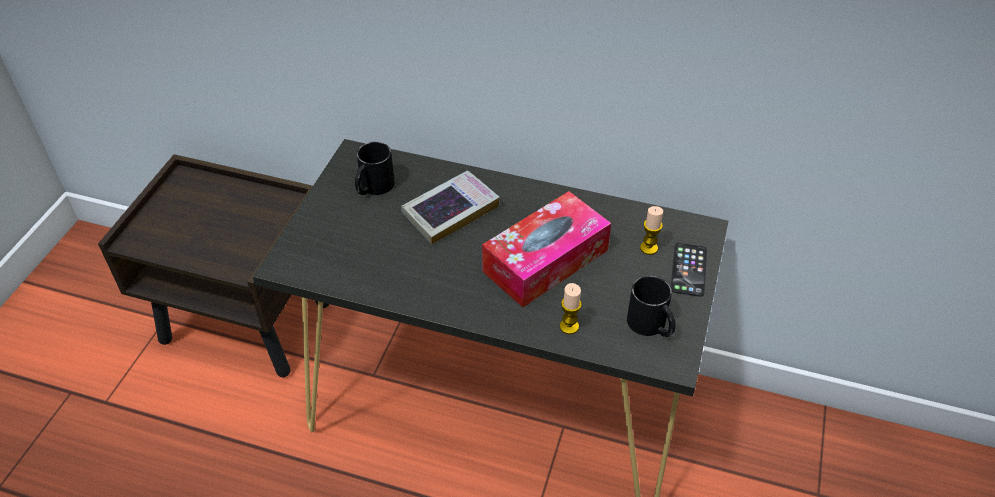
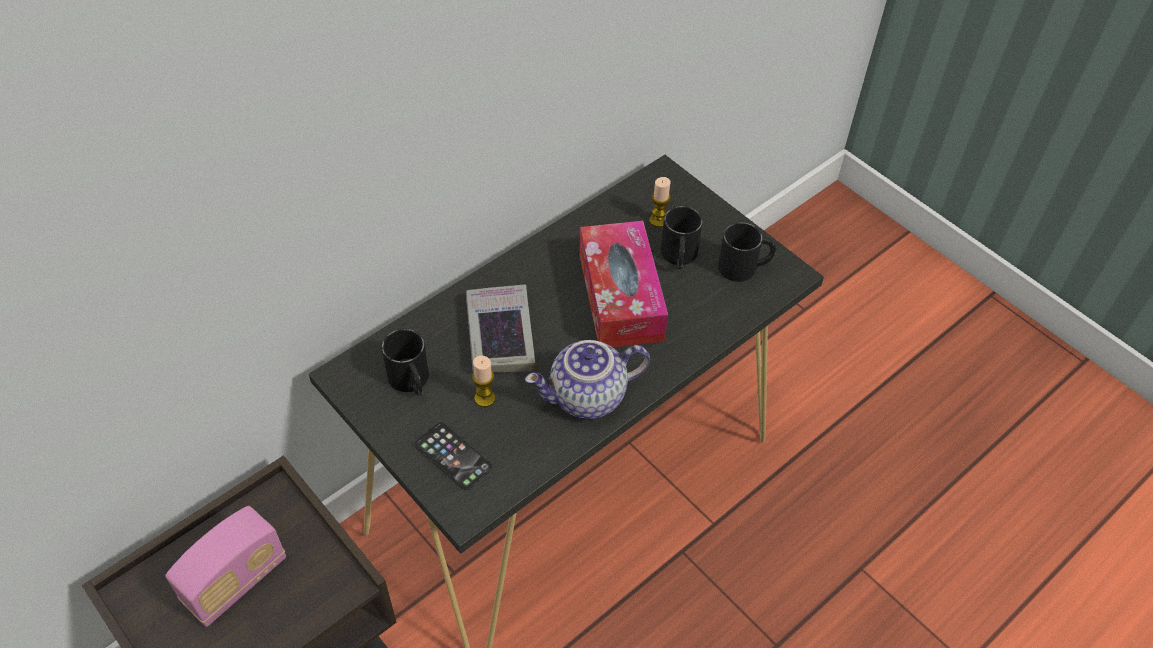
camera: 60 degrees left, 5 degrees up
(216, 217) = (236, 581): none -> radio
(429, 286) = (587, 398): none -> teapot
(569, 326) = (708, 320): candle -> candle (484, 398)
(621, 278) = (678, 257): none -> black mug
(688, 270) = (701, 210): phone -> phone (453, 456)

